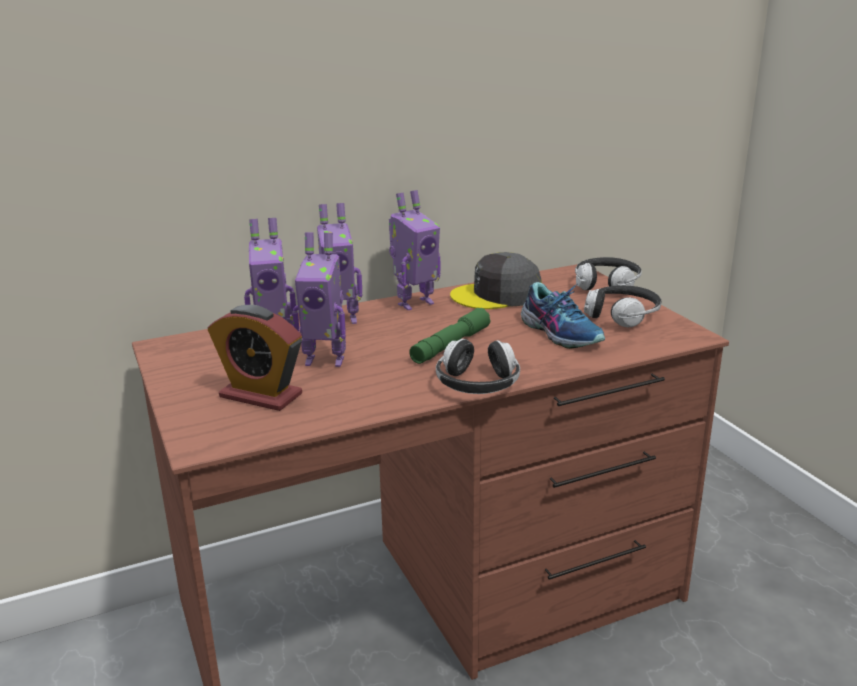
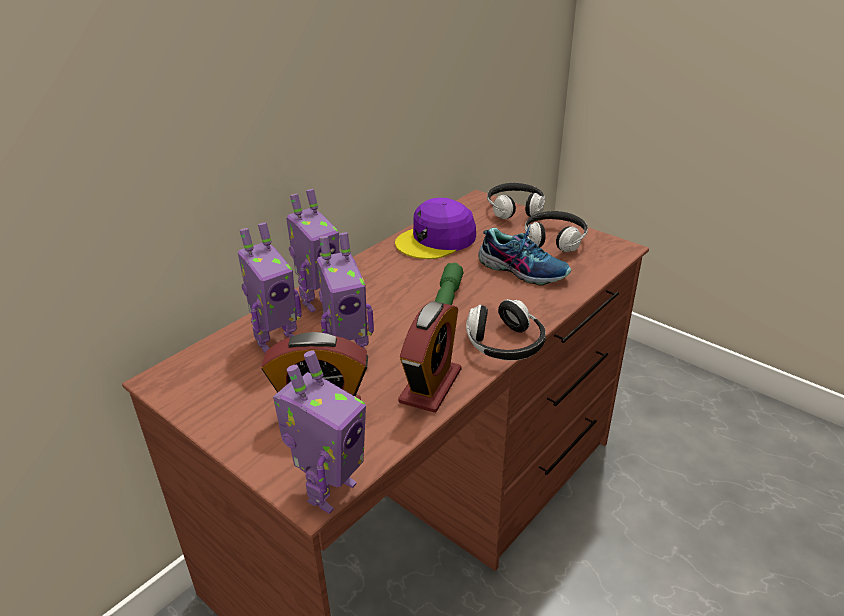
camera: 25 degrees left, 10 degrees up
(374, 398) = (430, 386): none -> alarm clock
(414, 303) = (372, 265): toy robot -> toy robot (329, 491)
(497, 295) = (436, 240): grey cap -> purple cap

